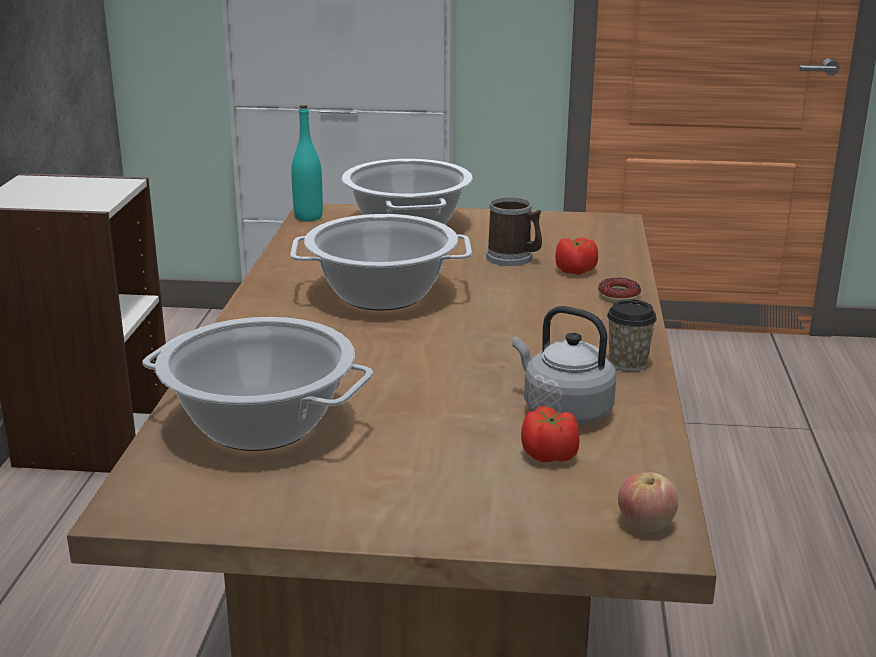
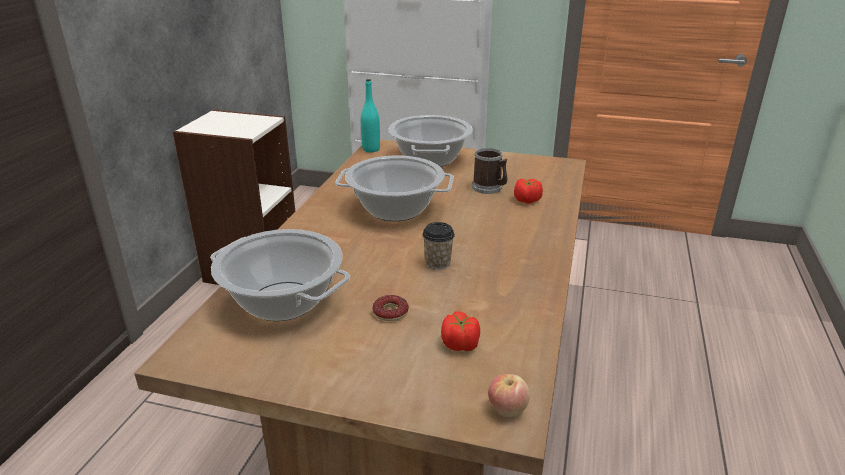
camera: 10 degrees right, 5 degrees up
(563, 411) = (481, 309): grey kettle -> none
(619, 296) = (550, 222): donut -> donut (390, 312)
(628, 363) = (538, 275): cup -> cup (438, 263)

